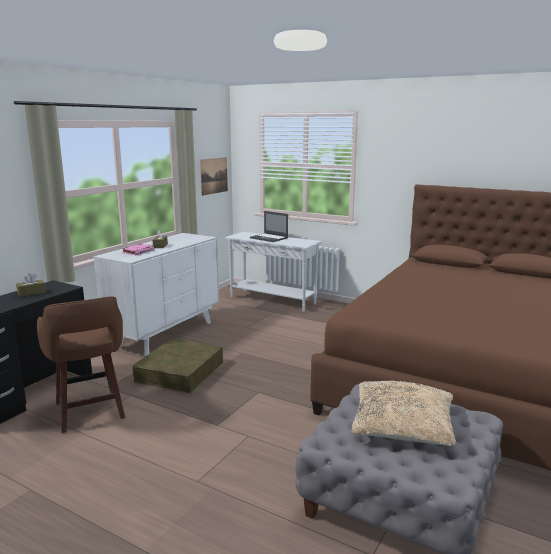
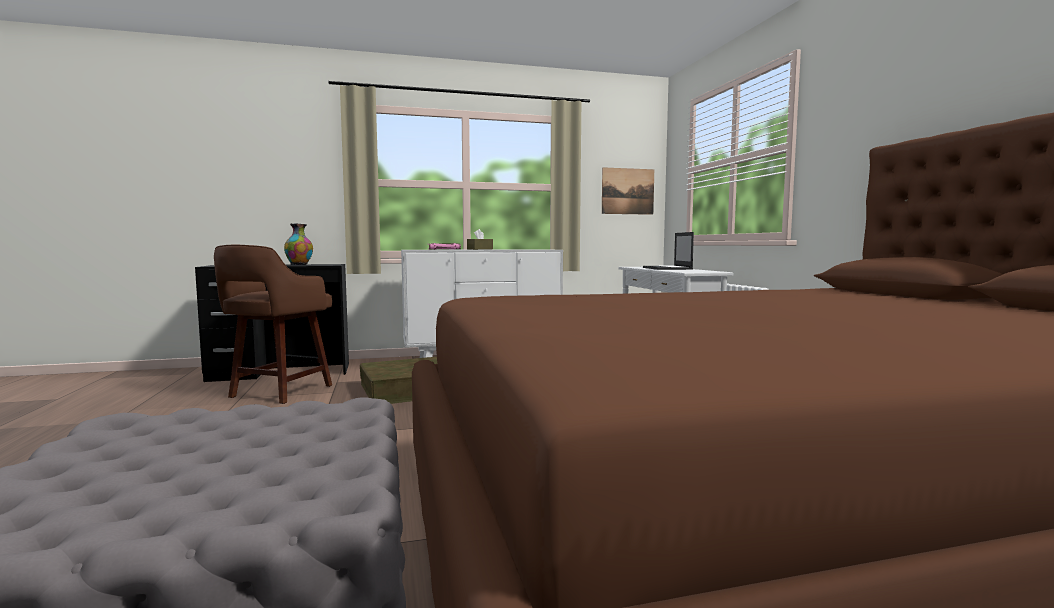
camera: 45 degrees right, 10 degrees down
(31, 293) = (299, 264): brown tissue box -> vase
(403, 425) = (234, 450): beige pillow -> none

